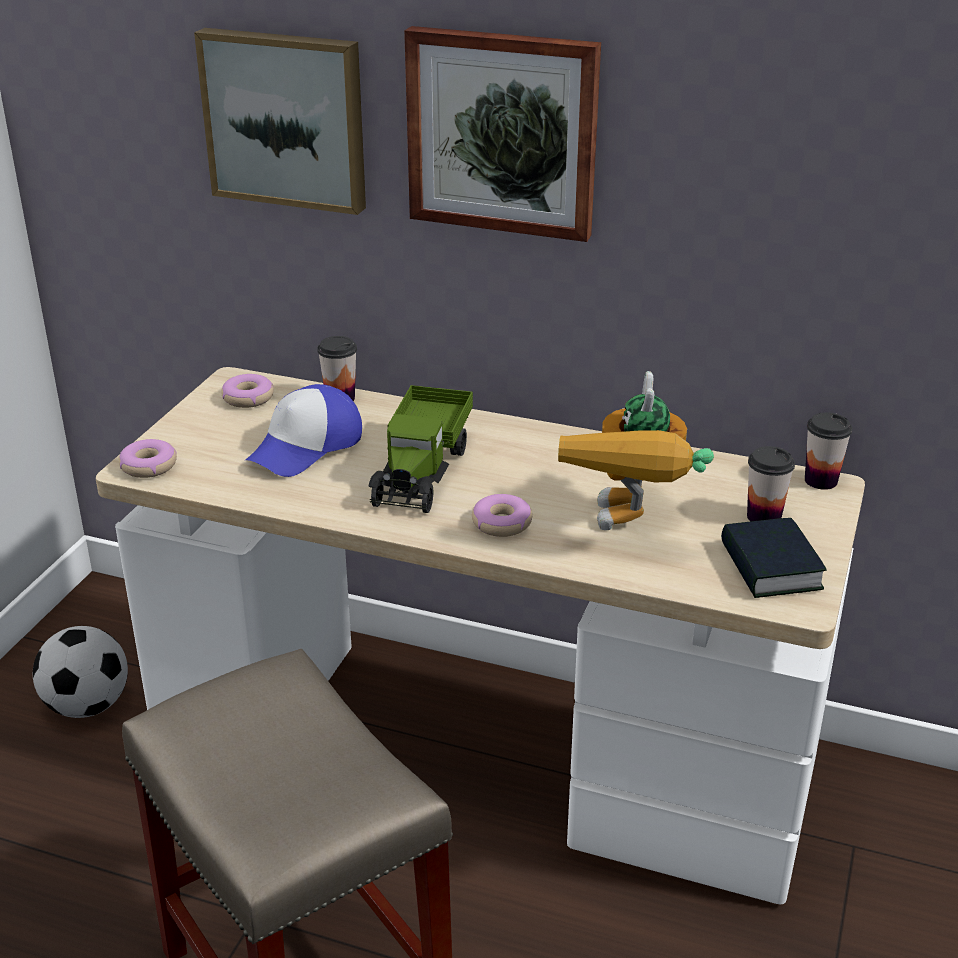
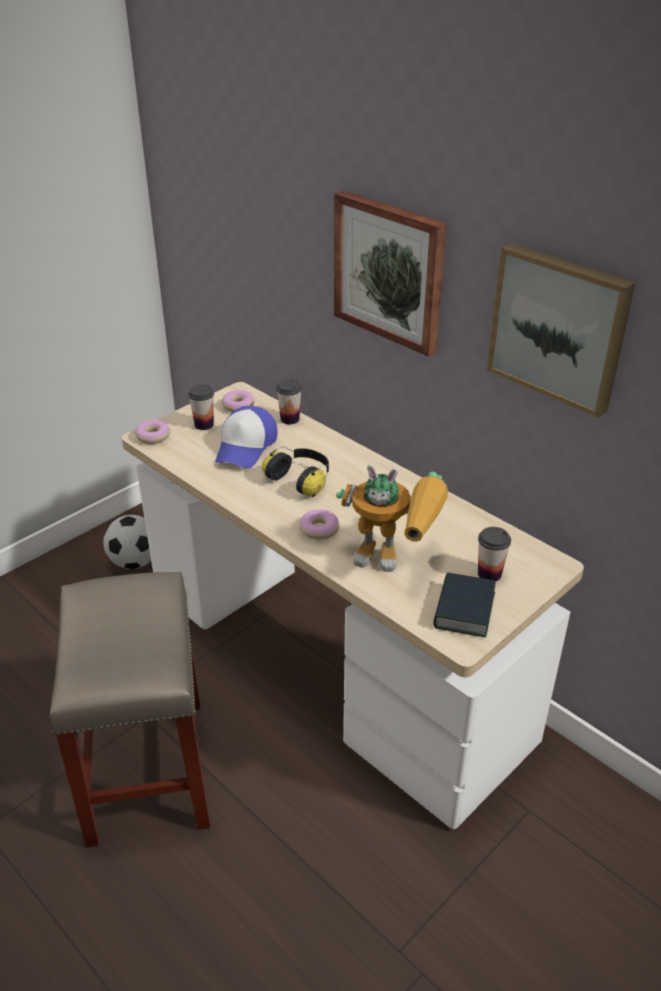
camera: 25 degrees right, 5 degrees up
(286, 119) = (278, 236): picture -> picture (559, 327)
(306, 447) = (246, 447): cap -> cap turned 45 degrees counterclockwise
(423, 470) = (301, 480): toy truck -> headphones
(632, 530) = (395, 557): toy robot -> toy robot turned 105 degrees counterclockwise
(821, 481) = (551, 559): cup -> cup (204, 424)

